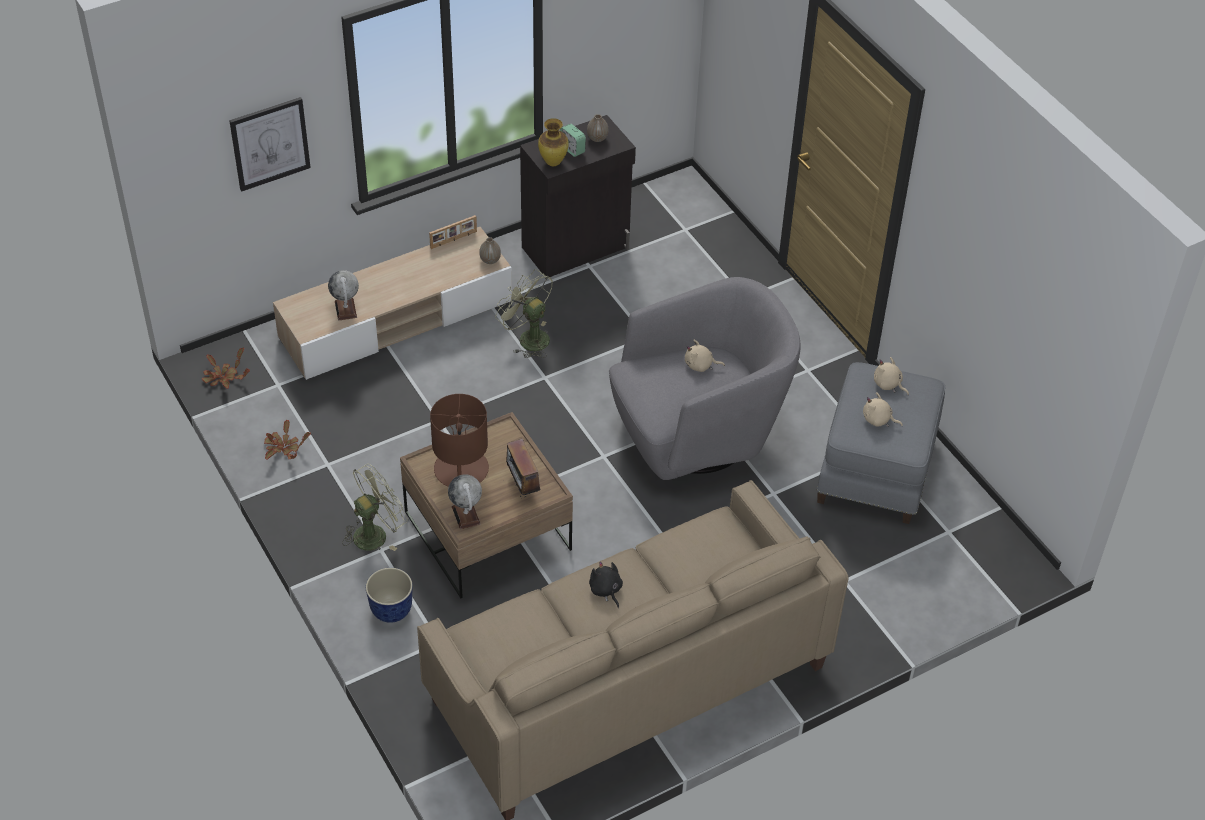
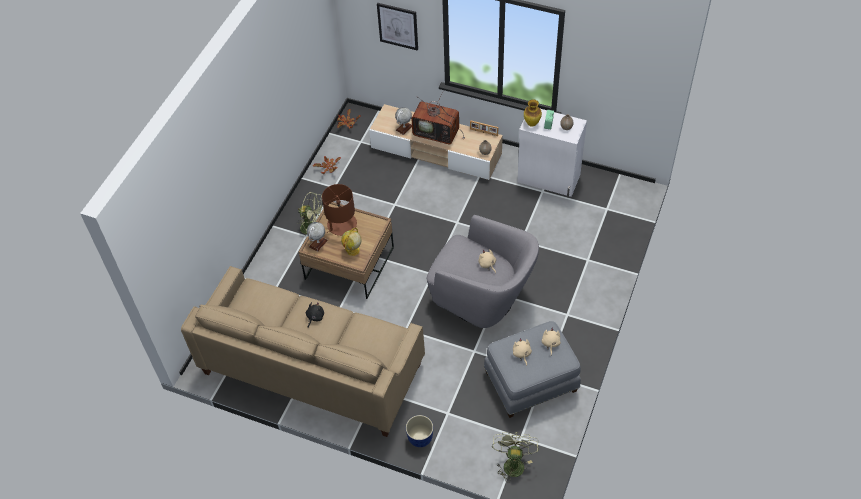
camera: 55 degrees right, 5 degrees up
(391, 611) = (277, 261): planter -> planter (420, 439)
(398, 282) = (438, 133): none -> television
(522, 485) = (353, 251): radio -> globe
(528, 338) = (474, 200): green fan -> green fan (513, 463)
(577, 247) = (548, 179): black cabinet -> white cabinet

